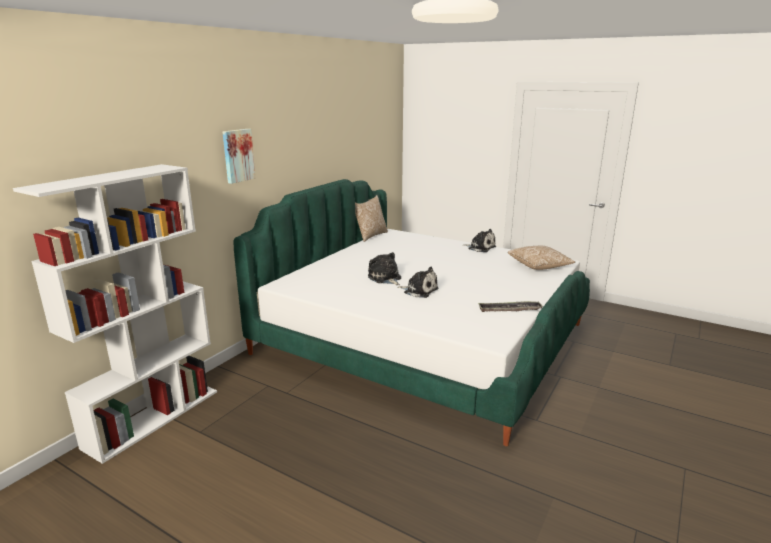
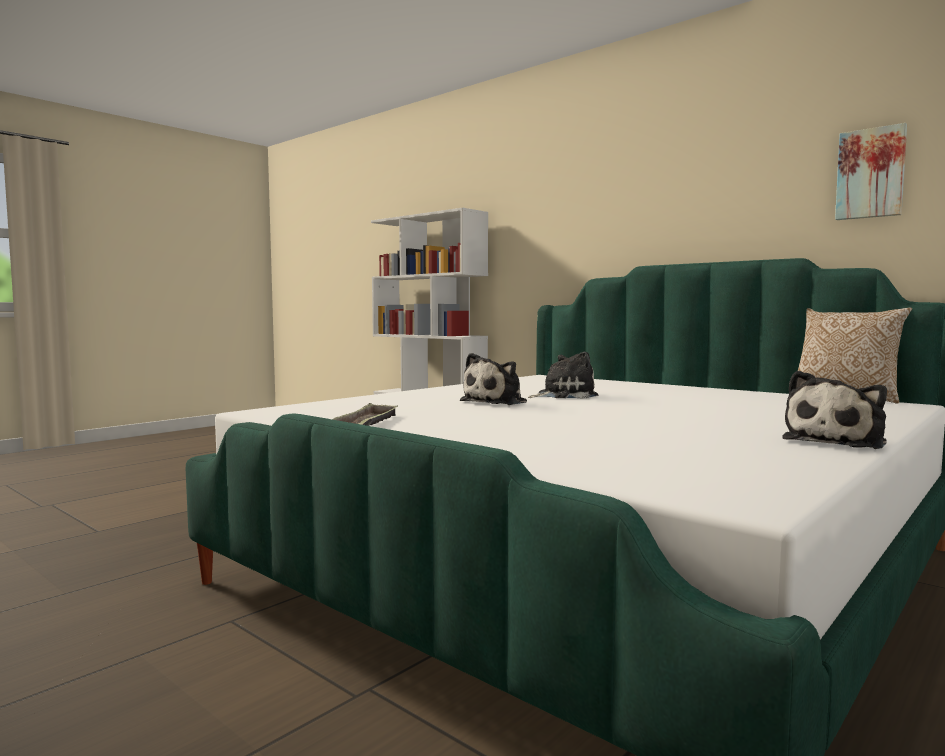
camera: 100 degrees right, 15 degrees down
(237, 155) = (581, 206): picture -> picture (871, 174)
(539, 266) = (669, 469): pillow -> none

